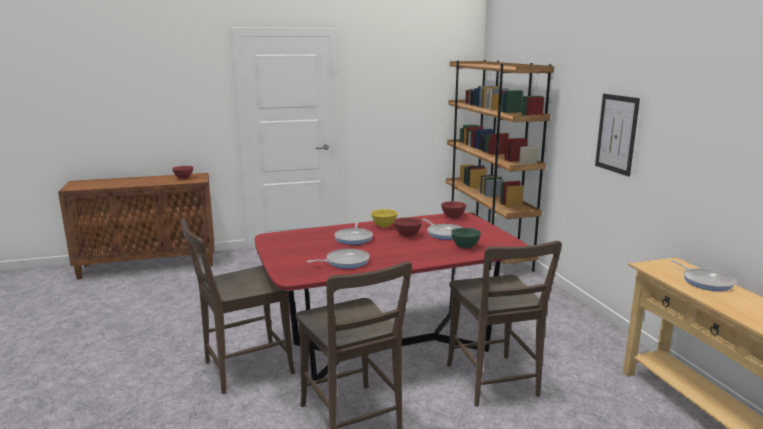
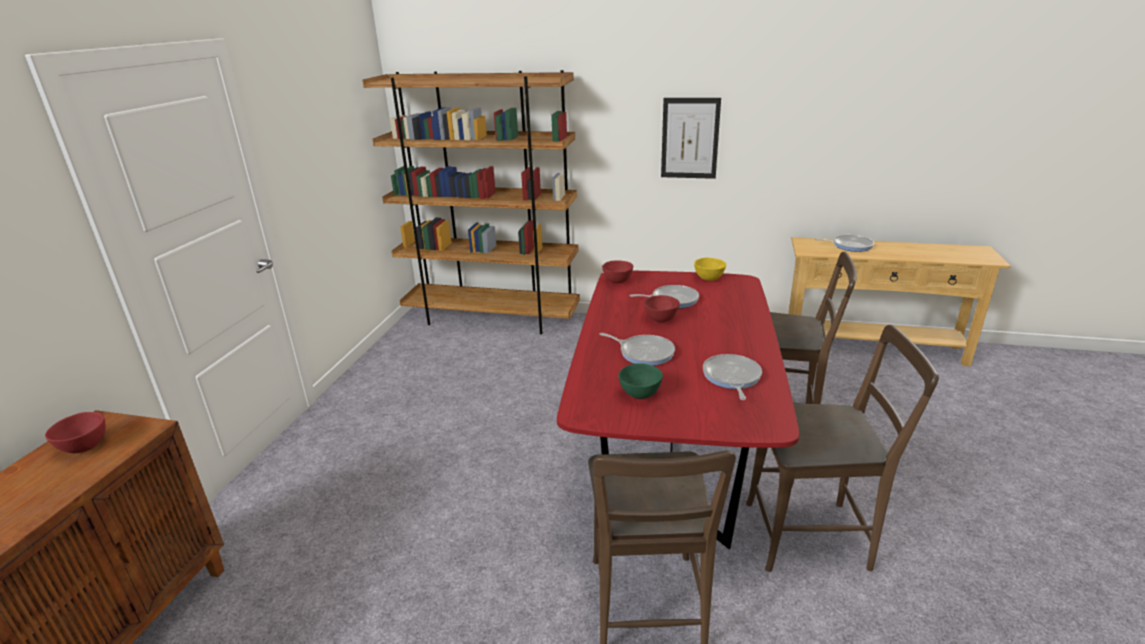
camera: 60 degrees left, 10 degrees up
(384, 226) = (612, 324): yellow bowl -> yellow bowl (708, 278)
(464, 246) = (723, 301): green bowl -> green bowl (639, 394)

